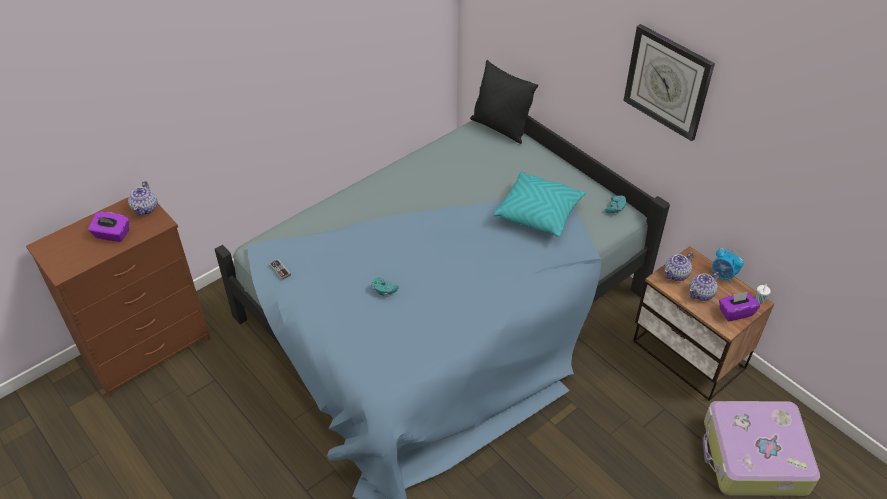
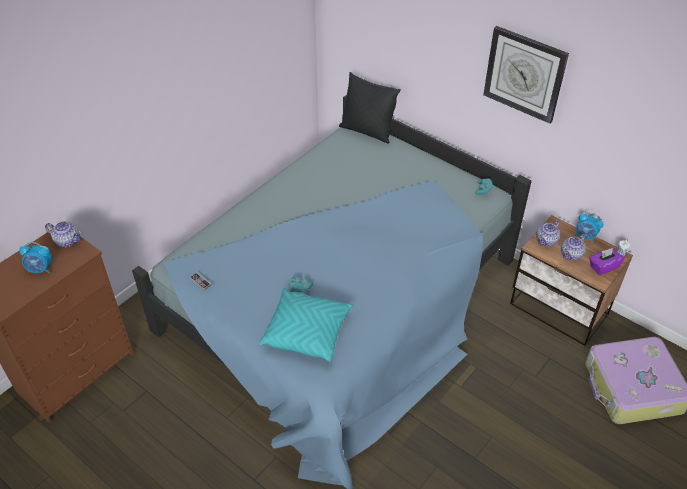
camera: 10 degrees left, 0 degrees up
(112, 235) = (40, 269): purple tissue box -> alarm clock
(145, 208) = (67, 241): teapot -> teapot turned 60 degrees counterclockwise
(538, 213) = (420, 202): turquoise pillow -> turquoise pillow (307, 332)

